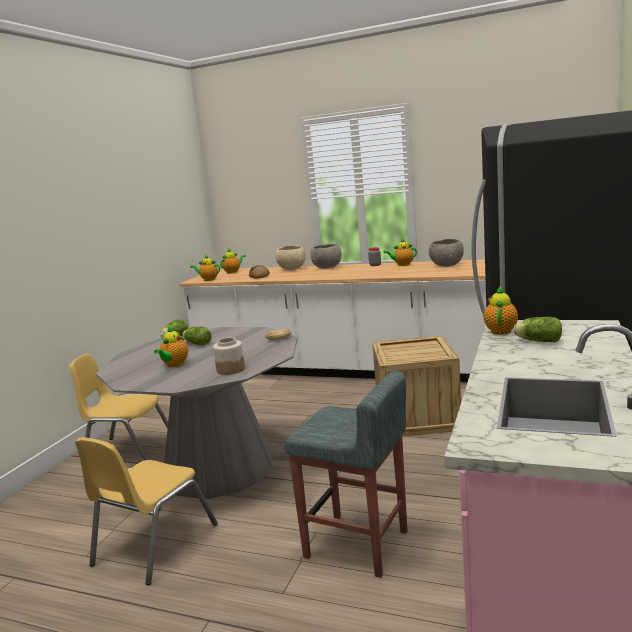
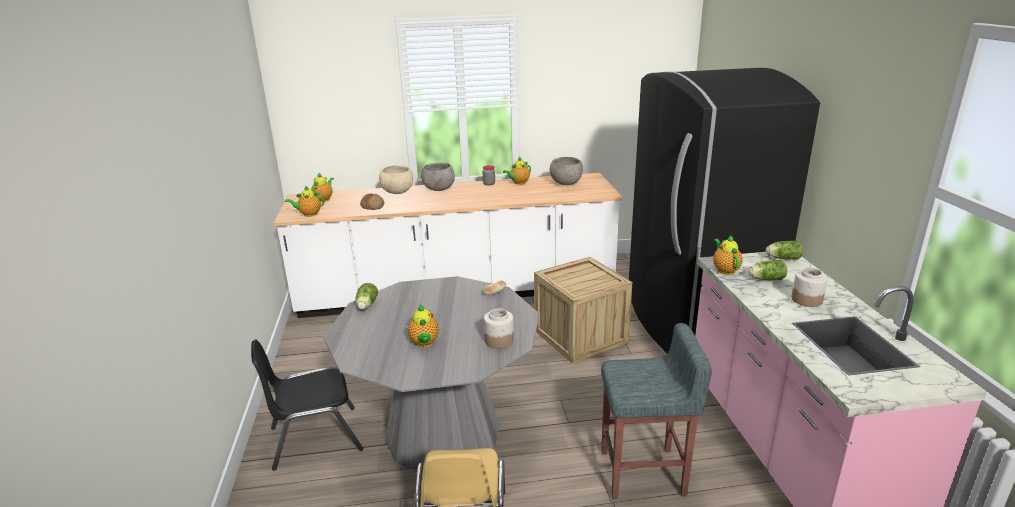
camera: 30 degrees left, 10 degrees up
(129, 451) = (315, 438): yellow chair -> black chair
(197, 343) = (407, 310): lettuce -> lettuce (782, 258)
(560, 361) = (807, 300): none -> jar

